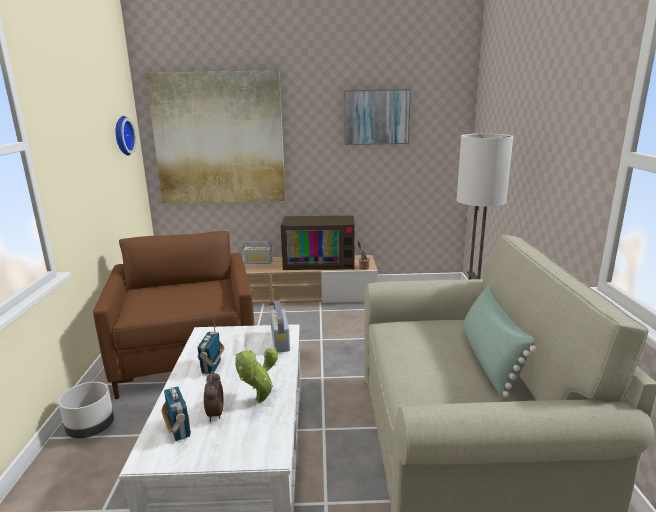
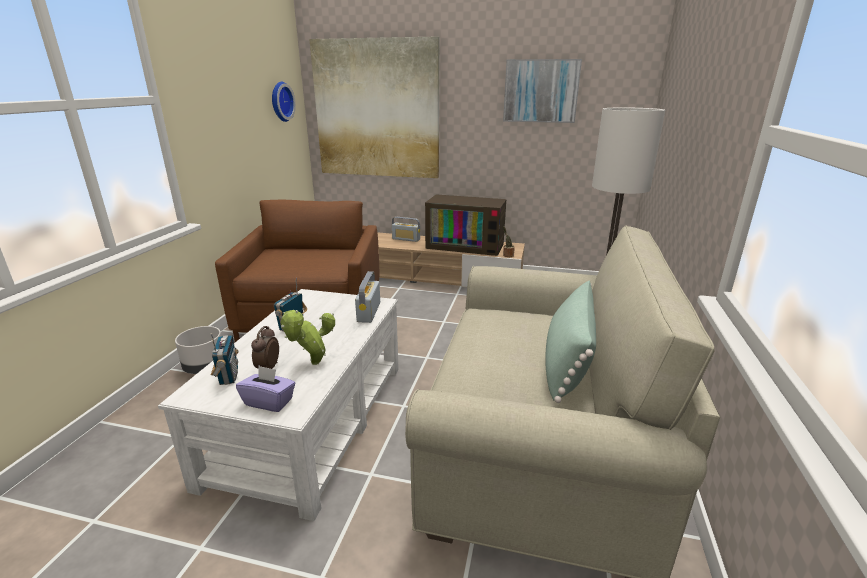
camera: 15 degrees right, 5 degrees up
(239, 448) = (269, 402): none -> purple tissue box

